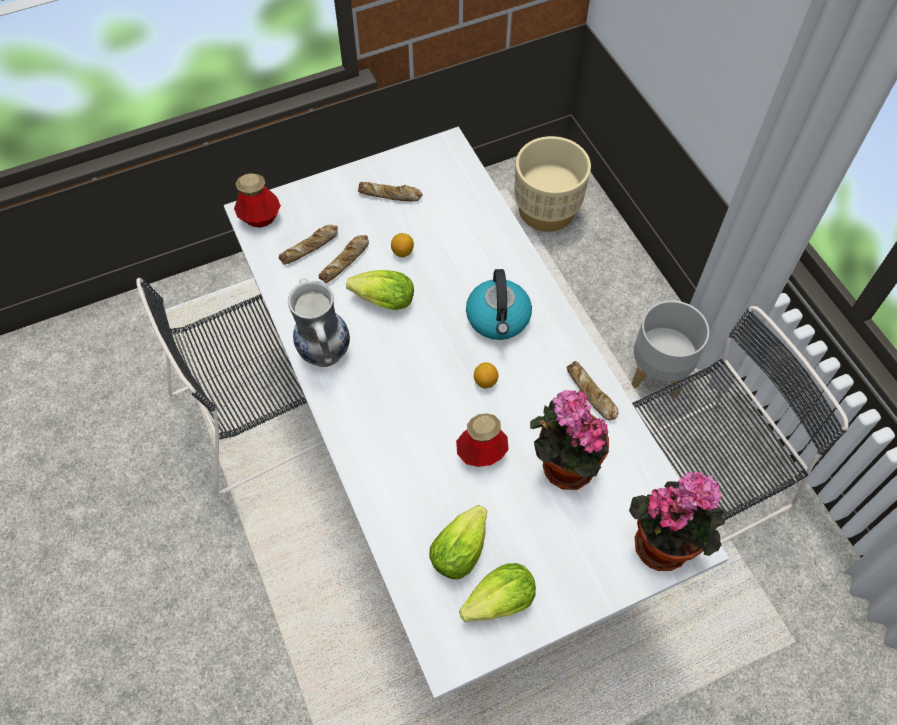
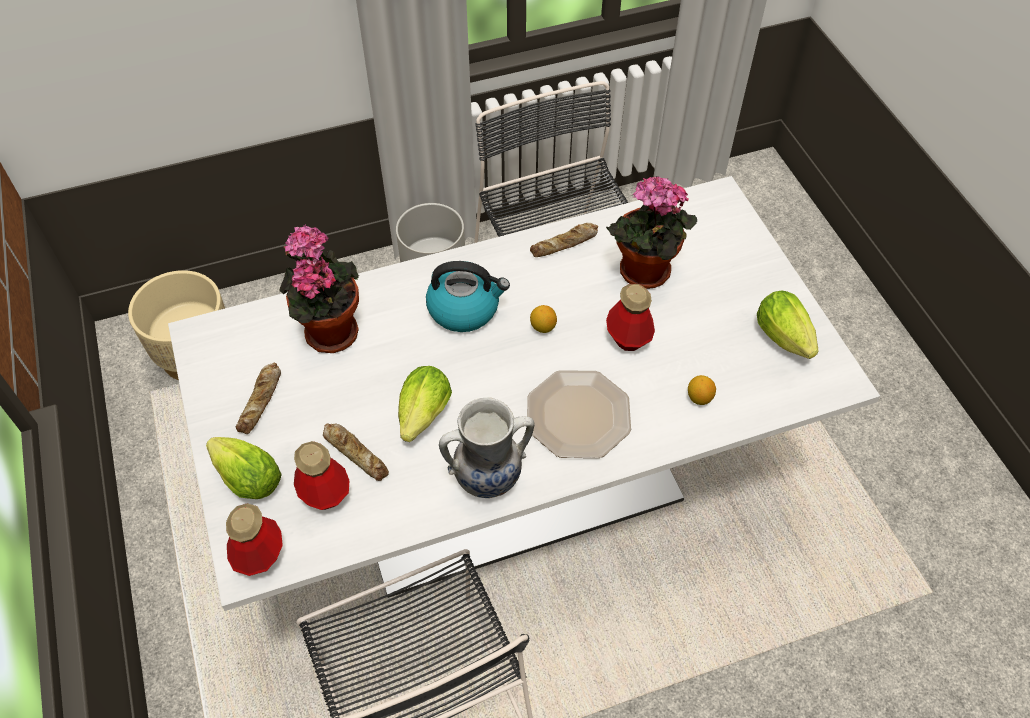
camera: 85 degrees left, 5 degrees down
(310, 247) = (325, 493): bread -> bottle
(391, 415) = (579, 415): none -> plate
(402, 252) = (354, 392): lemon -> lemon (699, 398)
(462, 547) = (730, 362): lettuce -> lettuce (245, 477)
(665, 542) = (719, 213): potted plant -> potted plant (329, 329)

